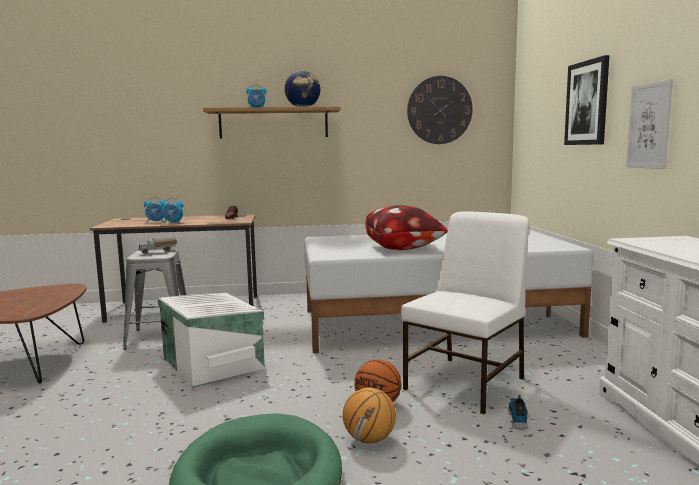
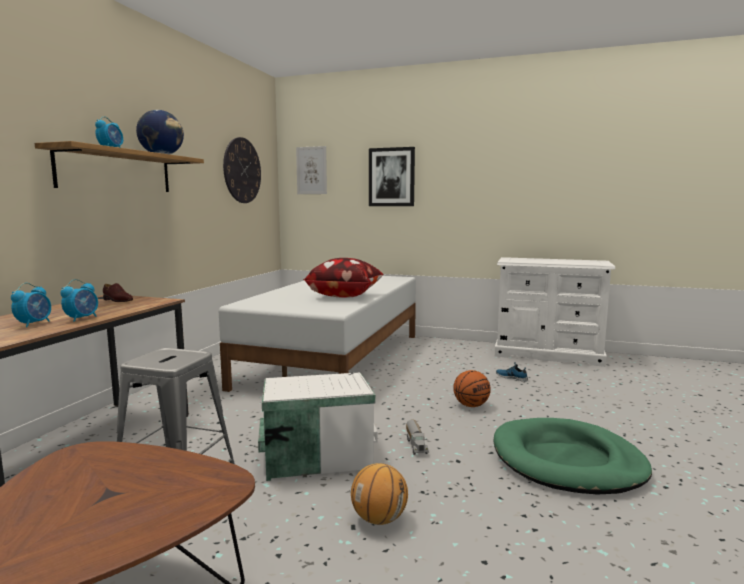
camera: 65 degrees left, 0 degrees up
(158, 251) = (158, 355): toy truck -> toy truck (416, 445)
(369, 439) = (521, 417): basketball -> basketball (379, 519)
(466, 383) = (455, 376): white chair -> none
(649, 125) = (459, 195): picture -> picture (311, 170)

